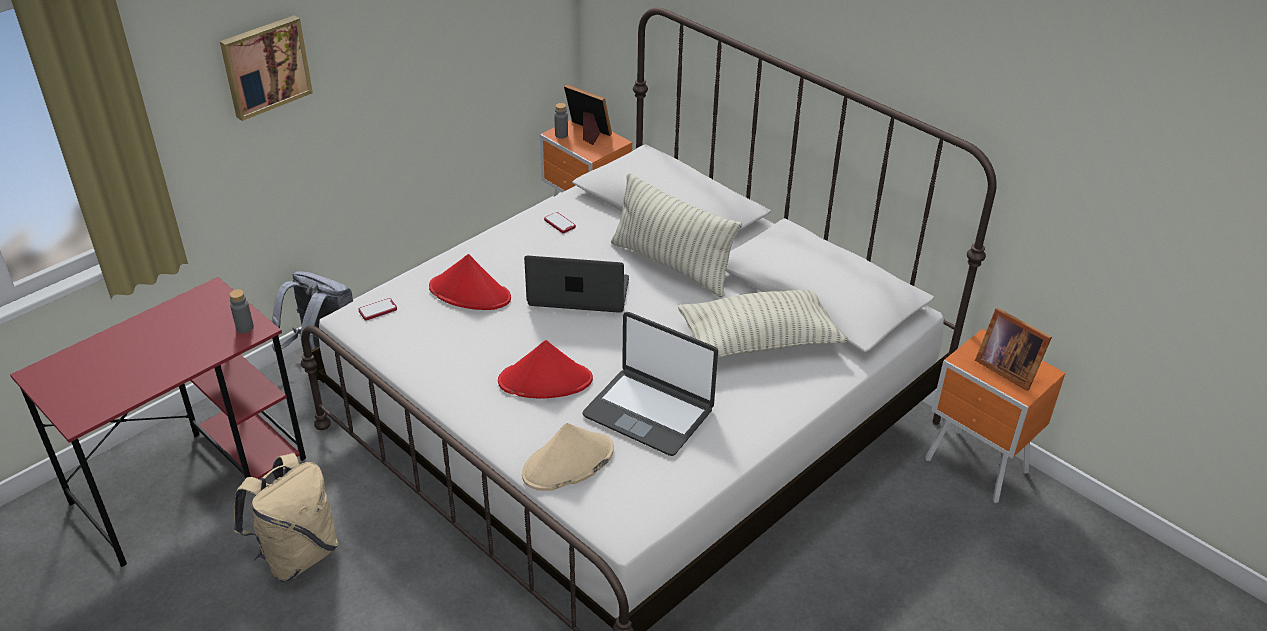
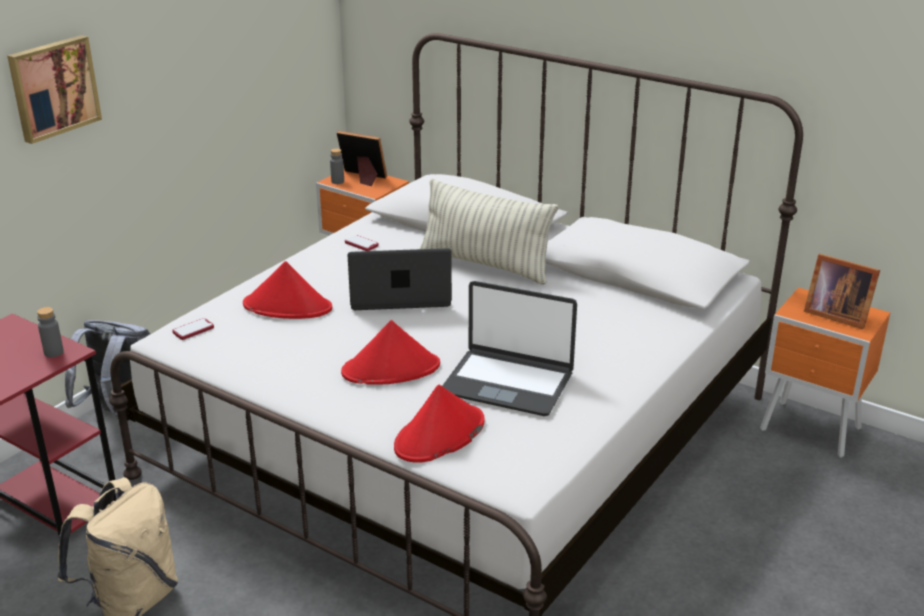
camera: 10 degrees left, 10 degrees down
(568, 463) = (439, 435): beige hat -> red hat
(759, 341) = (595, 314): pillow -> none

